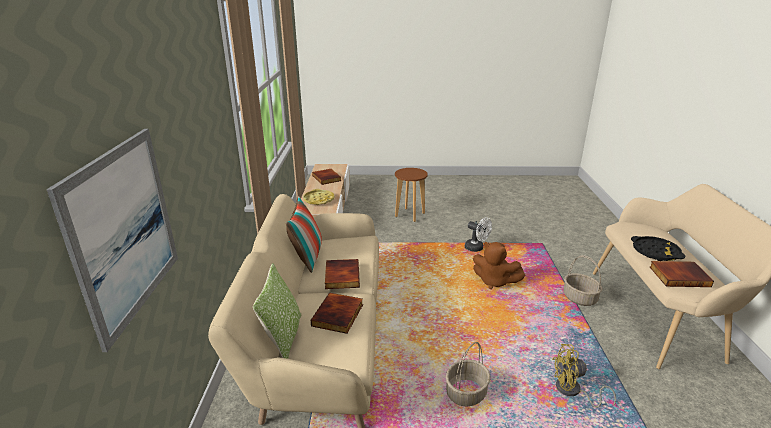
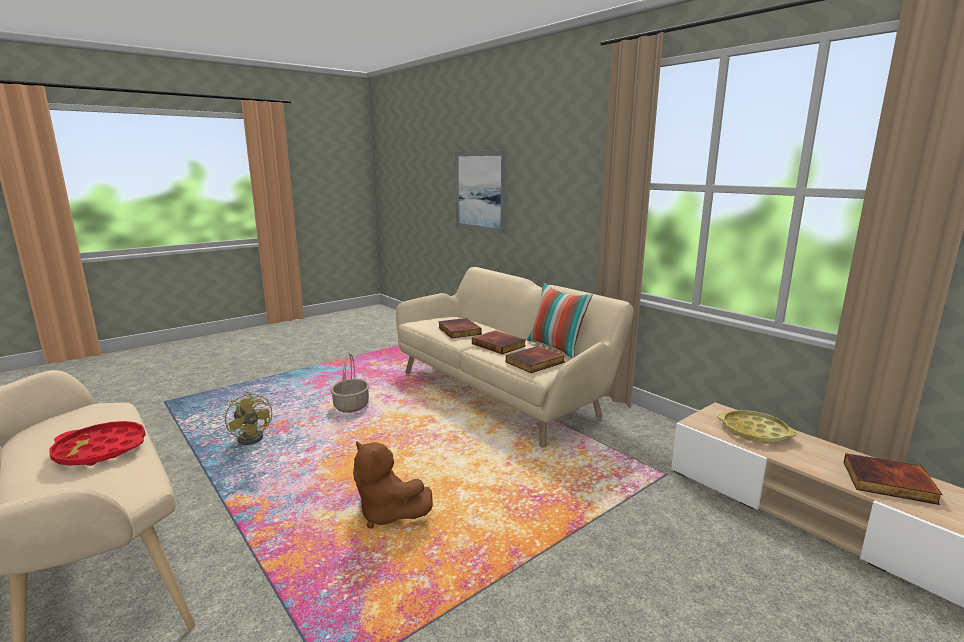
camera: 140 degrees right, 10 degrees down
(283, 337) = (474, 319): pillow -> none
(410, 215) = (704, 603): brown stool -> none
(476, 248) = (468, 573): white fan -> none
(494, 281) = (387, 514): brown plush toy -> brown plush toy turned 135 degrees counterclockwise
(573, 391) = (253, 437): yellow fan -> yellow fan turned 90 degrees clockwise
(580, 298) = (233, 547): basket -> none
(655, 252) = (101, 450): black tray -> red tray
(679, 276) = (91, 423): book -> book (535, 362)

